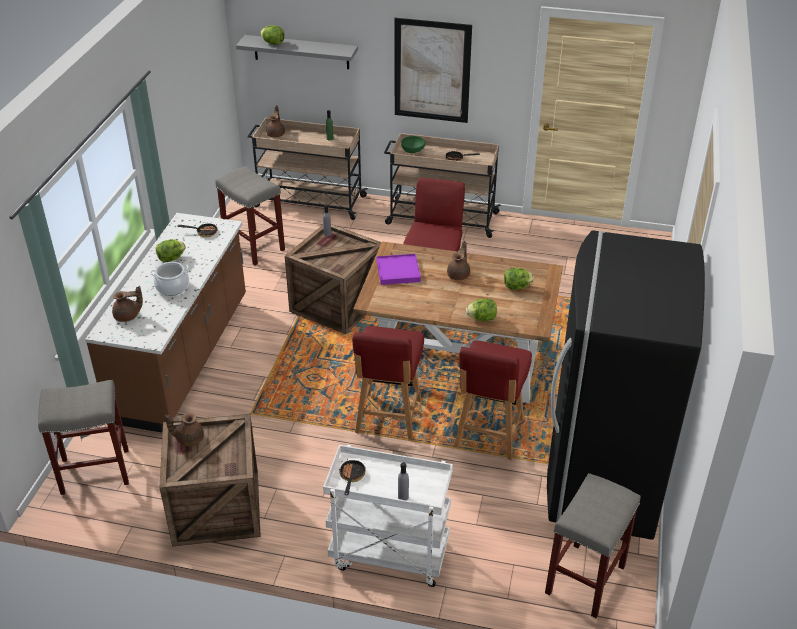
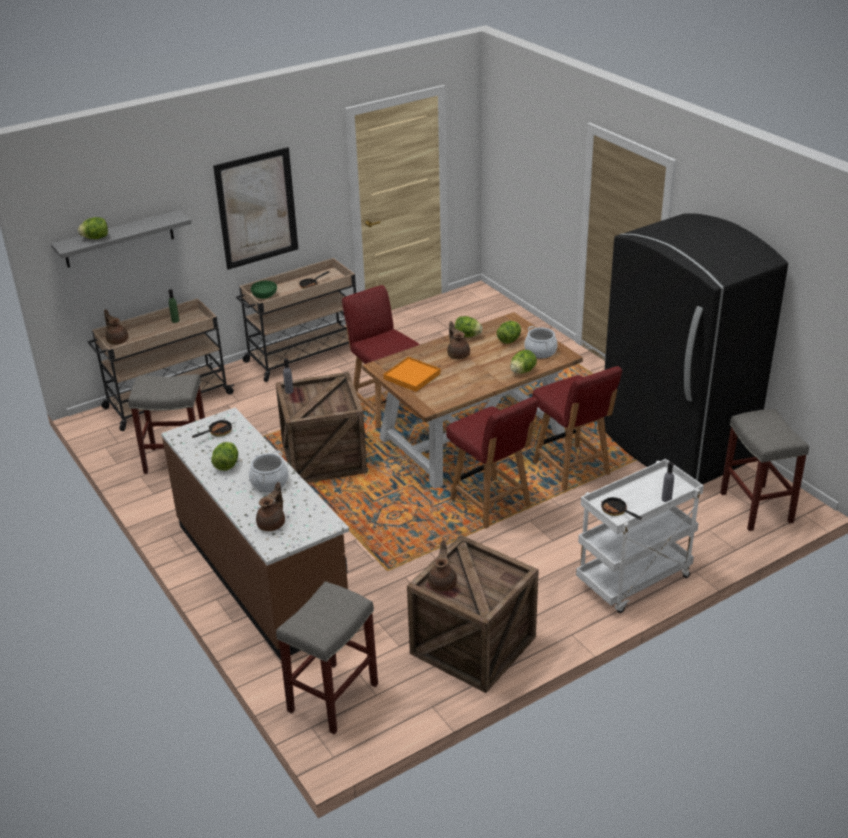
camera: 45 degrees left, 5 degrees down
(189, 438) = (443, 583): brown teapot -> brown teapot turned 150 degrees clockwise
(398, 271) = (412, 376): purple tray -> orange tray
(492, 264) = (467, 335): none -> lettuce
(524, 311) = (540, 352): none -> cooking pot

